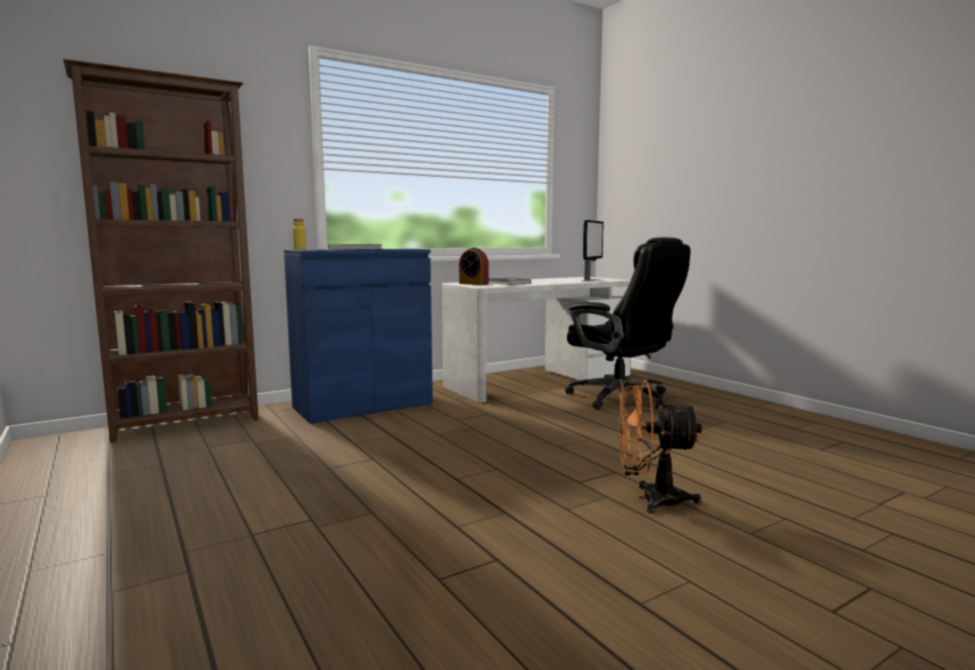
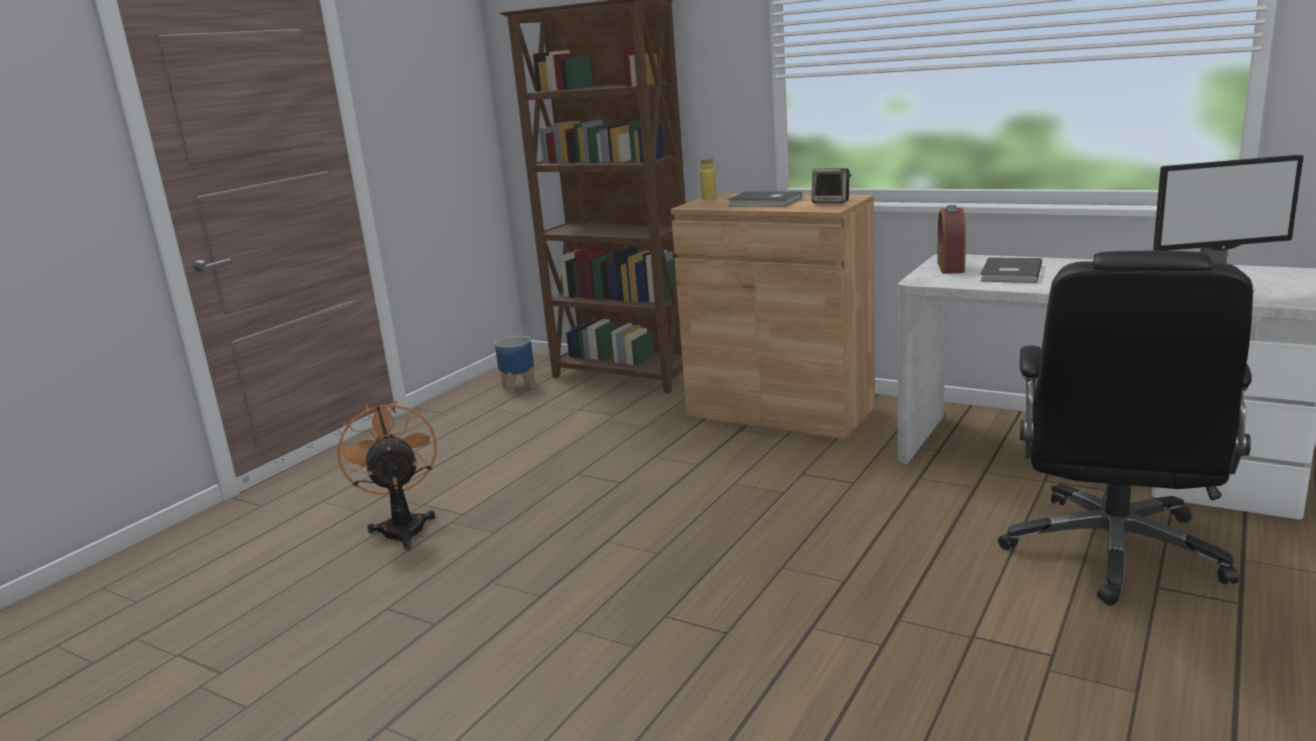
camera: 65 degrees right, 10 degrees up
(88, 456) = (518, 387): none -> planter
(363, 405) = (779, 411): blue cabinet -> brown cabinet
(400, 248) = (831, 202): none -> speaker
(650, 499) = (653, 681): orange fan -> orange fan (402, 526)

